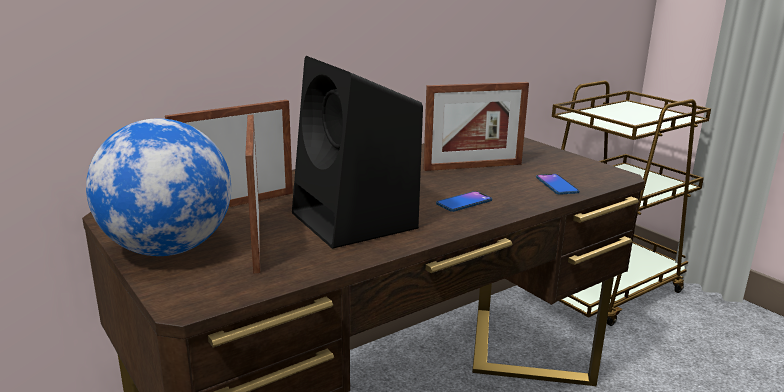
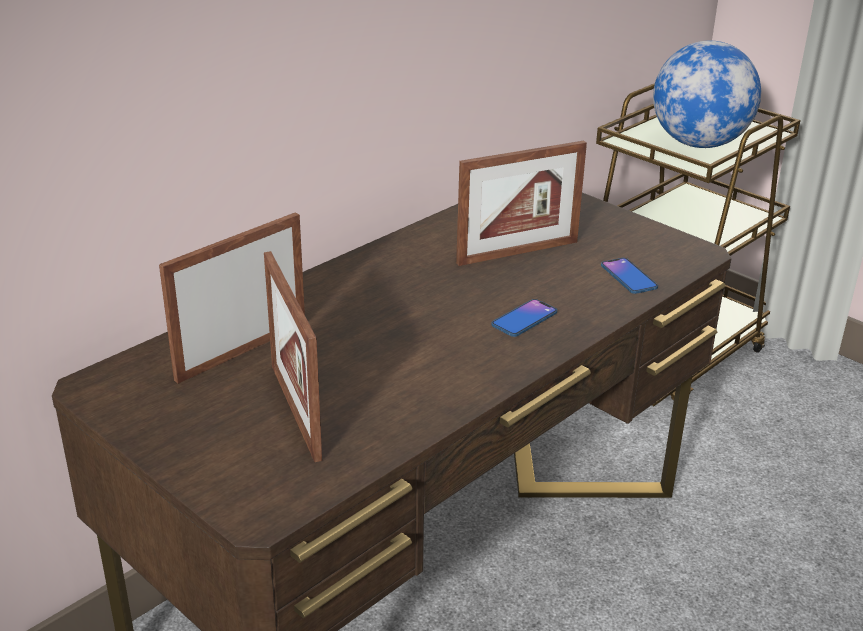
camera: 10 degrees left, 10 degrees up
(168, 249) = (193, 436): globe -> globe (698, 144)
(356, 222) = (404, 366): black speaker -> none

